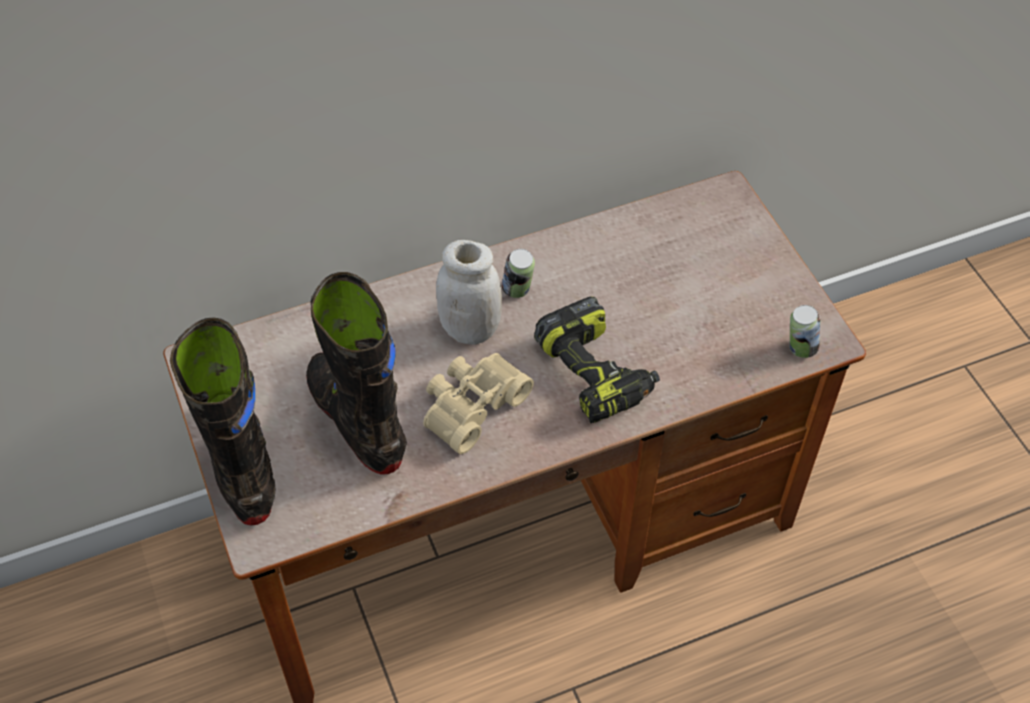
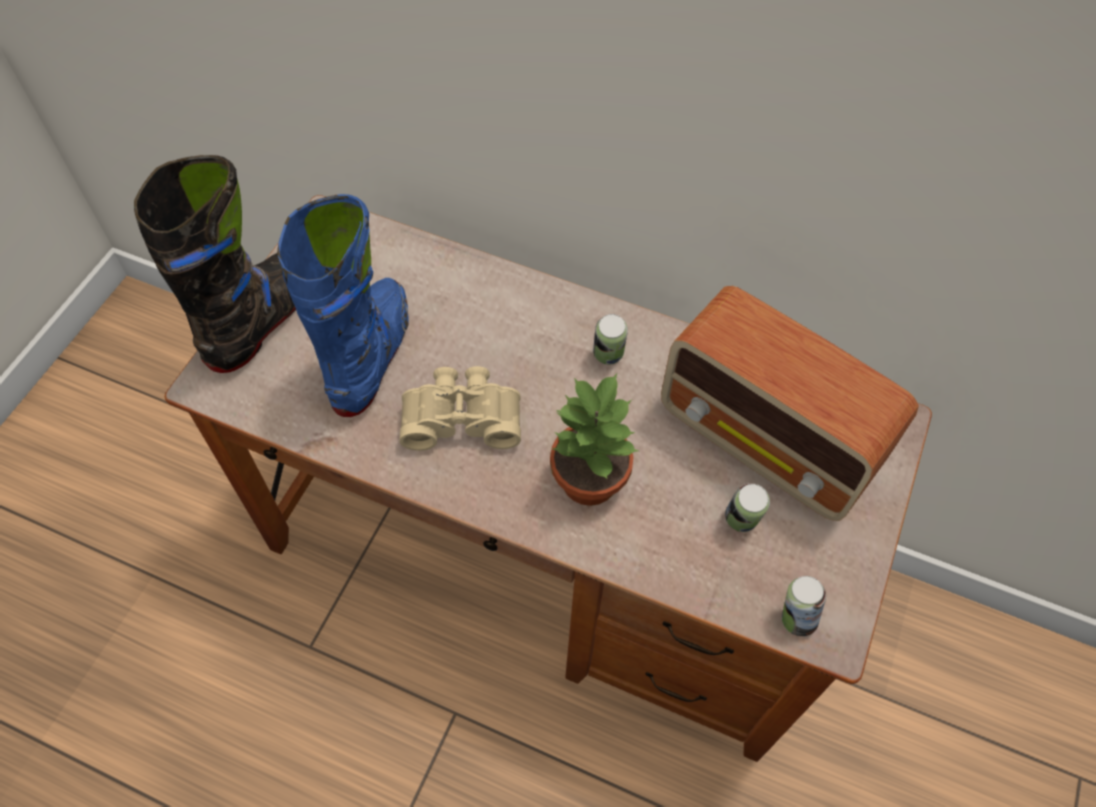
camera: 45 degrees right, 5 degrees up
(358, 421) = (371, 356): black boot -> blue boot
(470, 329) = (534, 356): white jar -> none
(597, 373) = (589, 478): power drill -> potted plant
(673, 263) = (768, 441): none -> radio
(711, 322) = (741, 521): none -> can

